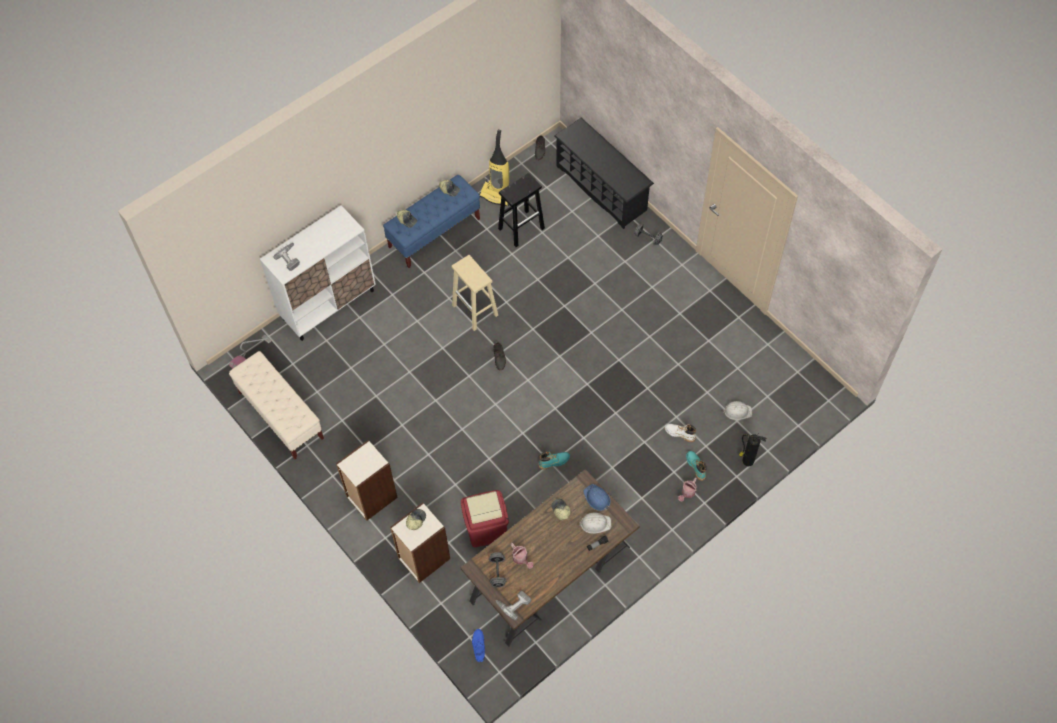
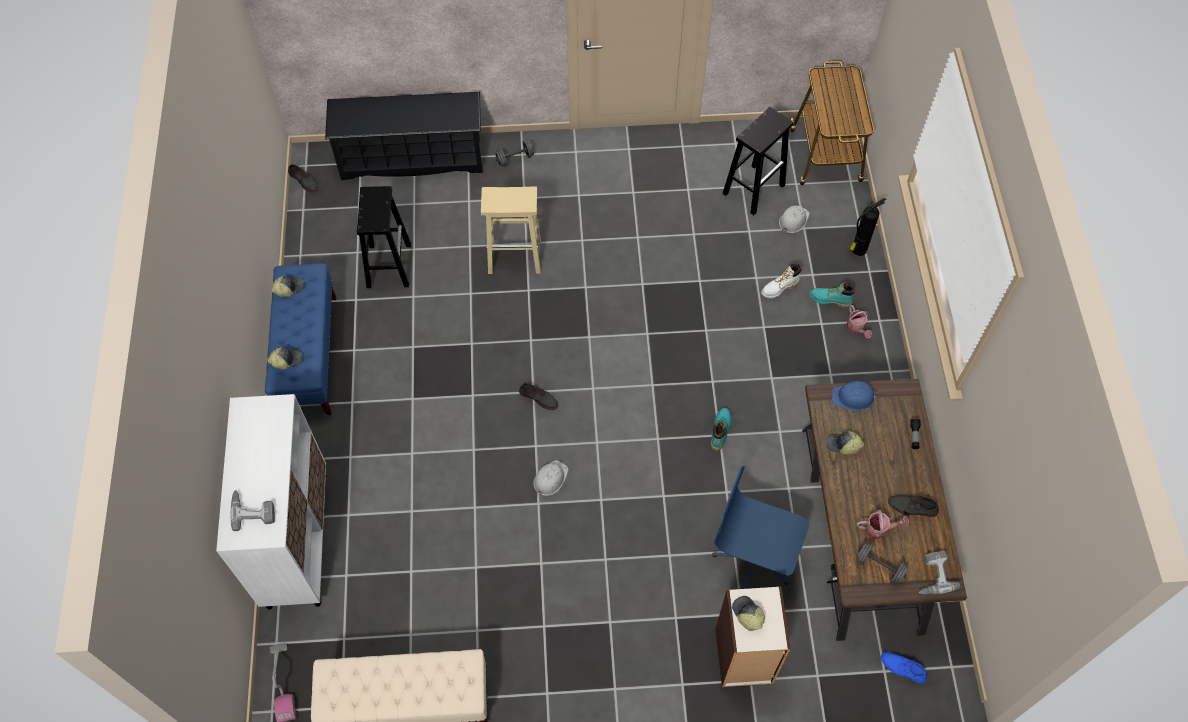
camera: 55 degrees left, 0 degrees up
(371, 497) = (614, 665): bookcase -> none
(475, 310) = (455, 382): beige stool -> beige stool (515, 256)
(486, 529) = (754, 559): red trash can -> blue office chair
(497, 194) = (320, 258): vacuum cleaner -> none
(548, 569) = (912, 507): none -> grey shoe
(595, 523) = (885, 420): white hard hat -> white hard hat (550, 479)
(742, 375) = (754, 188): none -> black stool
(804, 400) = (825, 157): none -> cart

